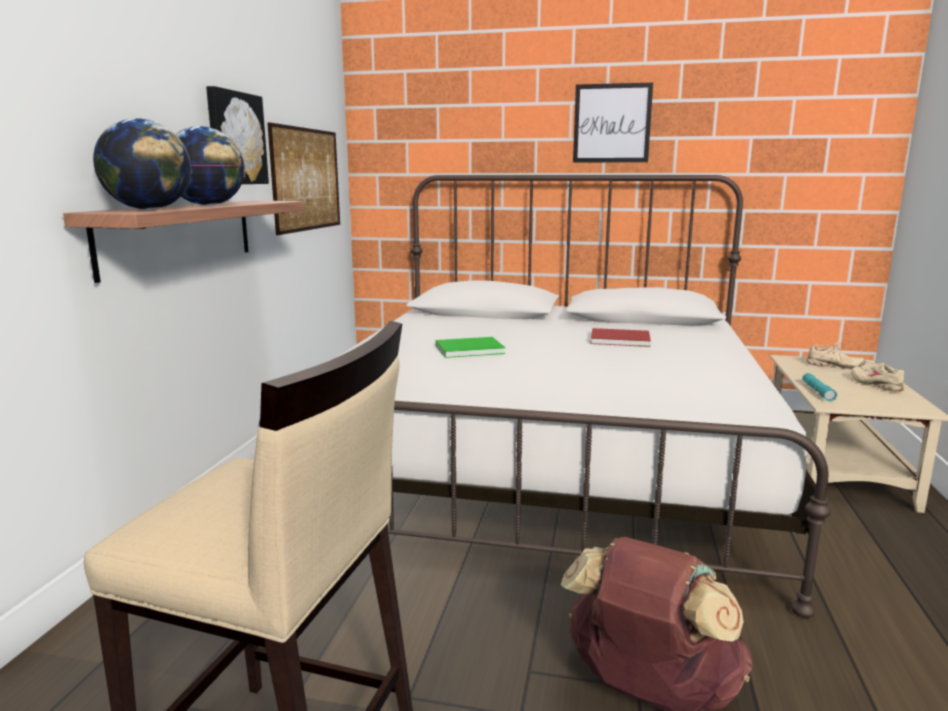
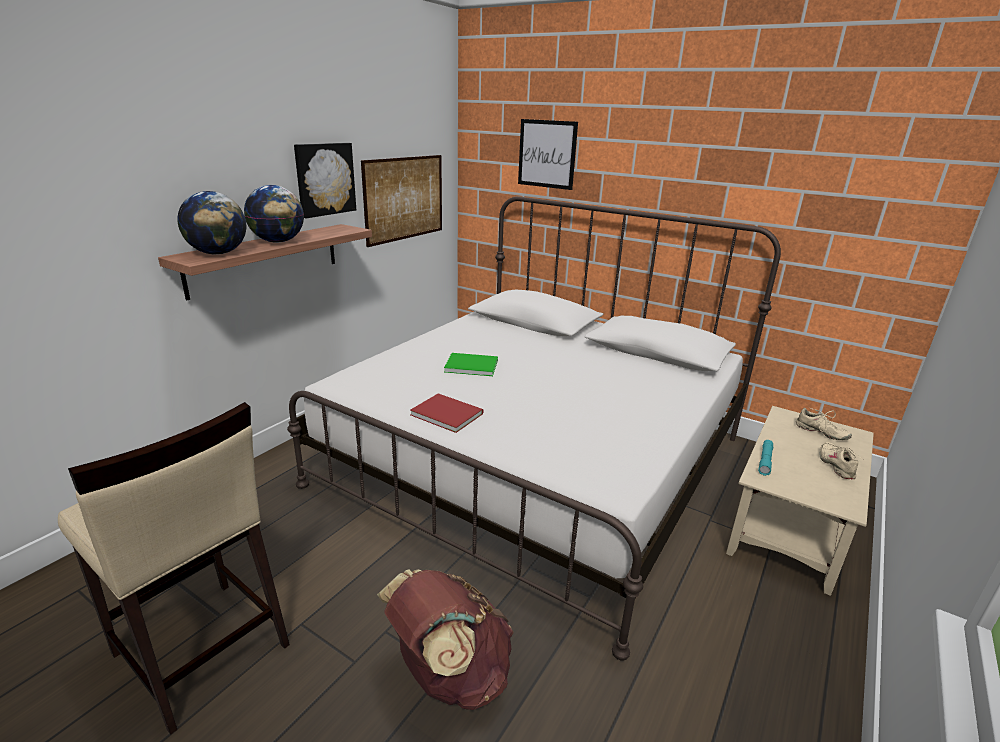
camera: 20 degrees right, 10 degrees up
(612, 123) = (669, 165): picture -> picture (547, 154)
(618, 339) = (602, 375): red book -> red book (446, 413)

